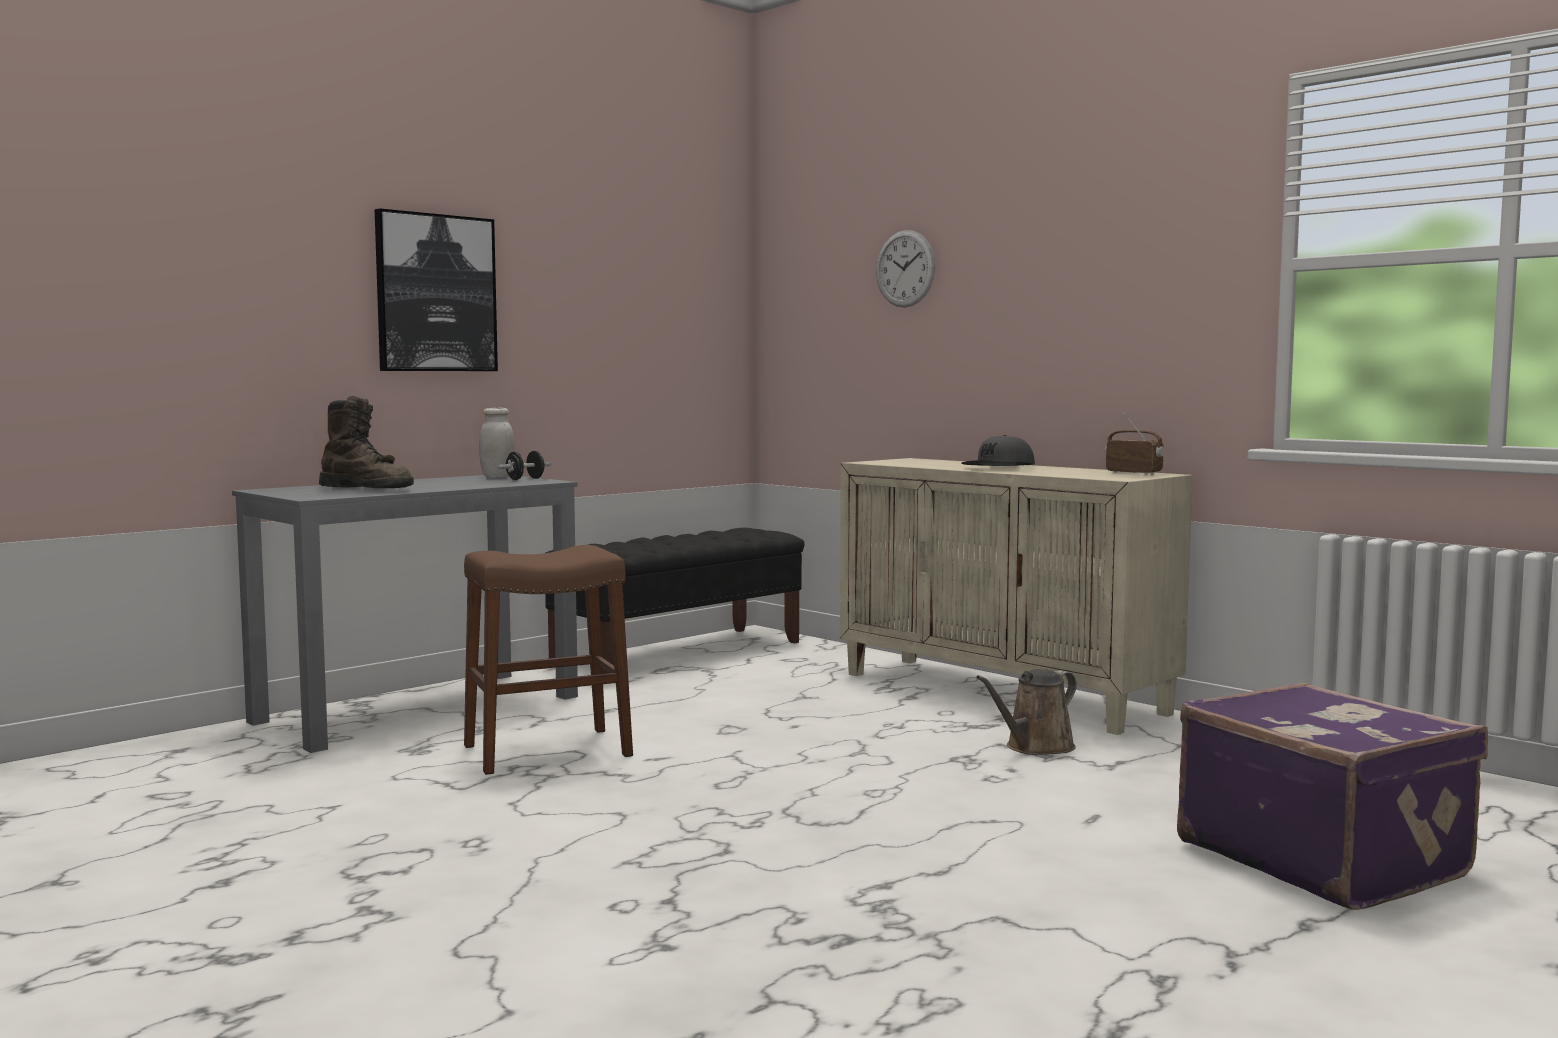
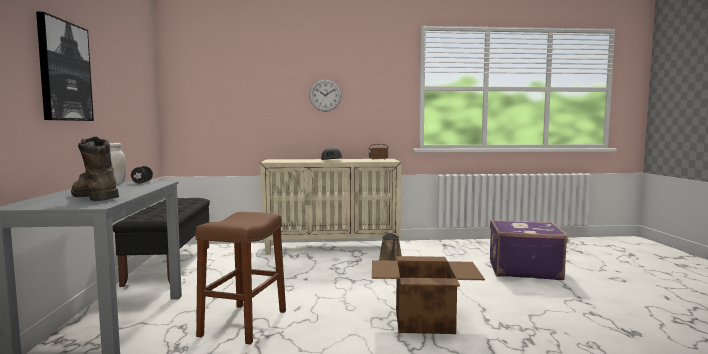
camera: 50 degrees left, 0 degrees up
(368, 489) = (93, 197): brown boot -> brown boot turned 120 degrees counterclockwise
(771, 841) = (423, 320): none -> cardboard box
(905, 269) = (257, 78): wall clock -> wall clock (325, 95)

